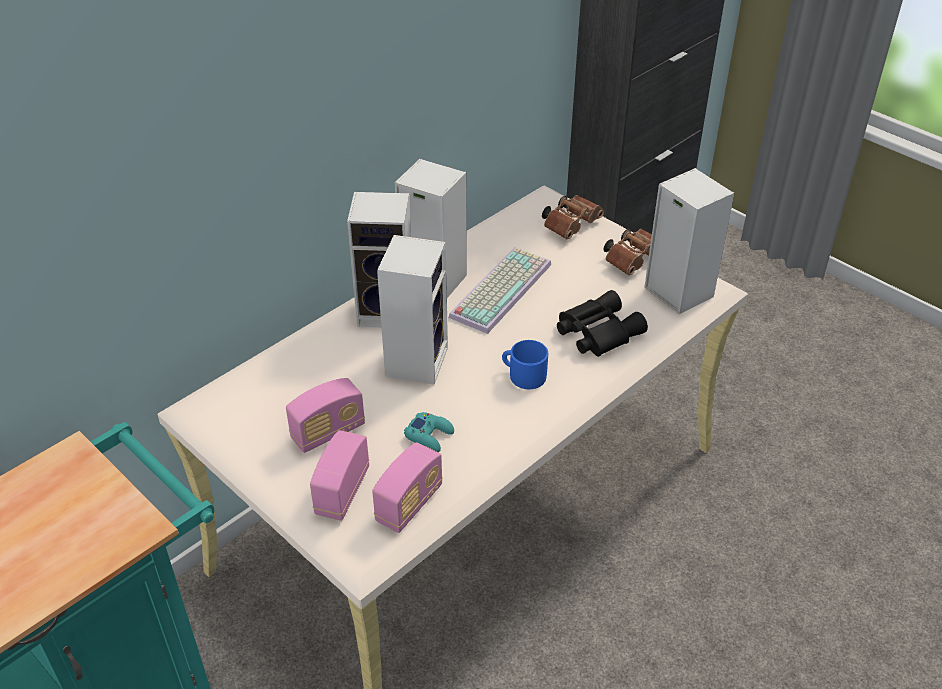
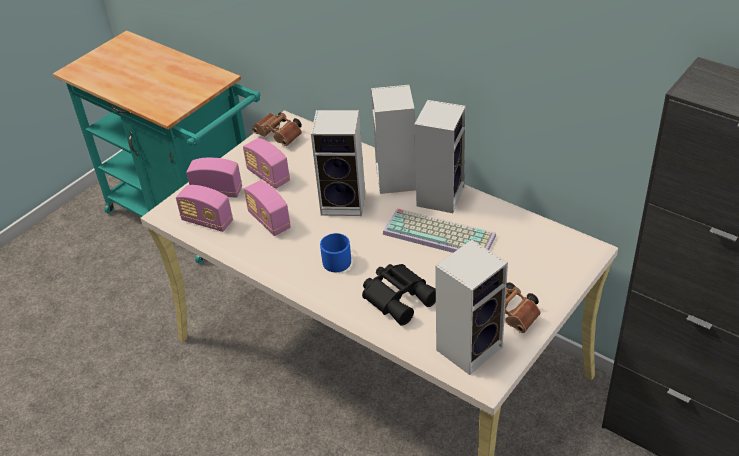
camera: 85 degrees right, 0 degrees up
(429, 435) = (269, 221): turquoise game controller -> radio
(572, 224) = (550, 268): brown binoculars -> brown binoculars (280, 136)

